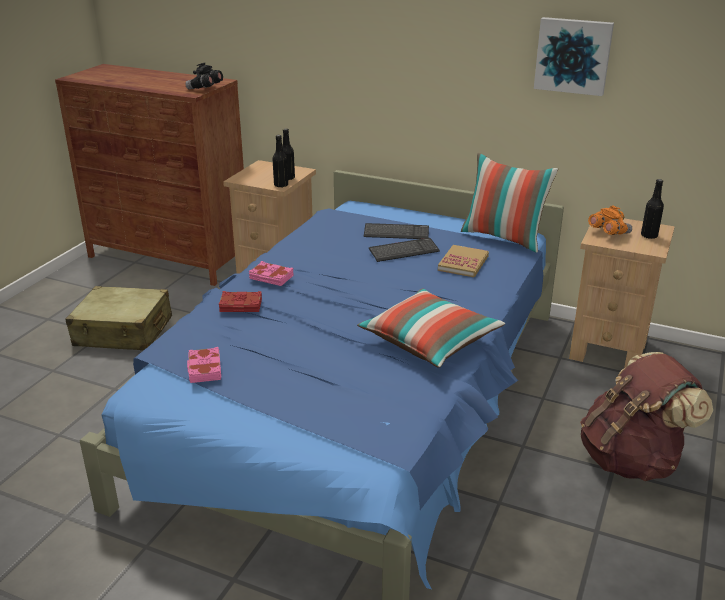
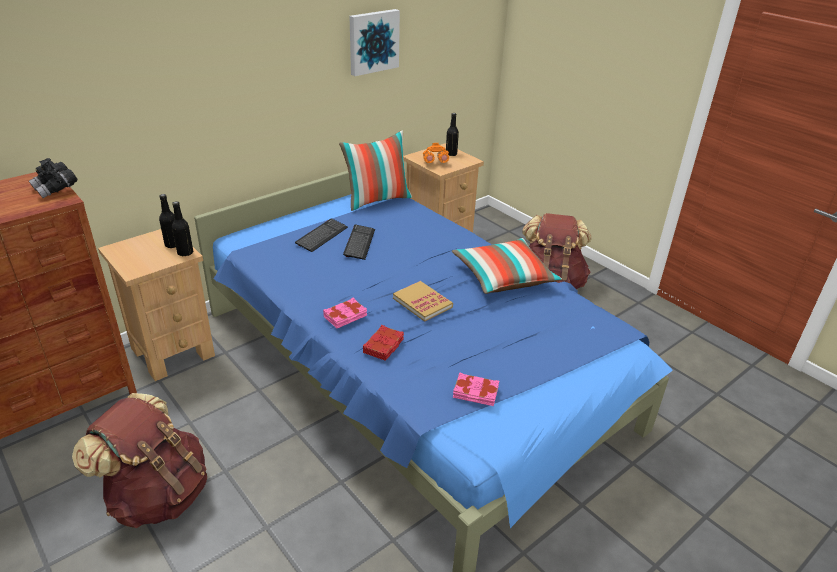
camera: 65 degrees left, 5 degrees up
(123, 332) = (157, 495): beige suitcase -> brown backpack
(463, 263) = (401, 227): book -> book (422, 303)

